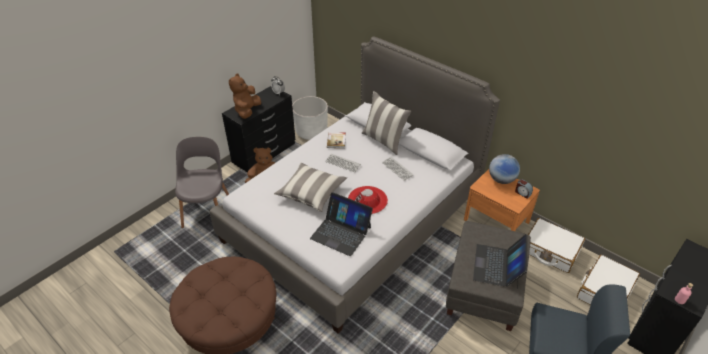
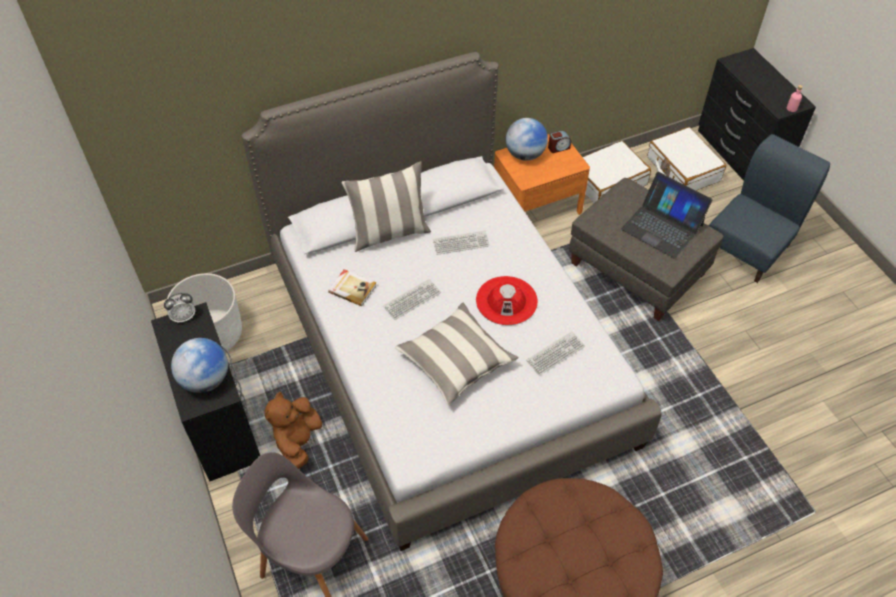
camera: 65 degrees left, 10 degrees up
(247, 111) = (205, 380): brown plush toy -> globe
(341, 232) = (555, 354): laptop -> keyboard

